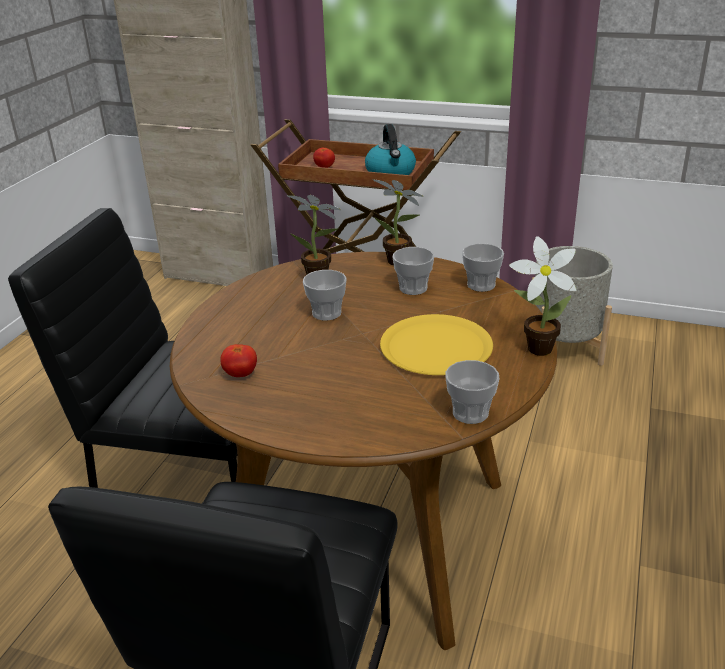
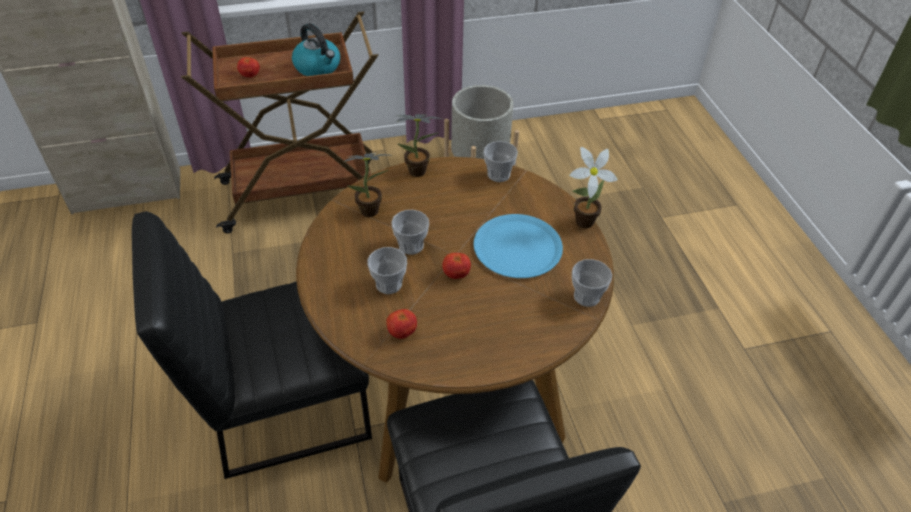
camera: 35 degrees left, 15 degrees up
(345, 348) = (456, 274): none -> tomato
(413, 288) = (453, 195): cup -> cup (389, 284)
(436, 347) = (517, 247): yellow plate -> blue plate

